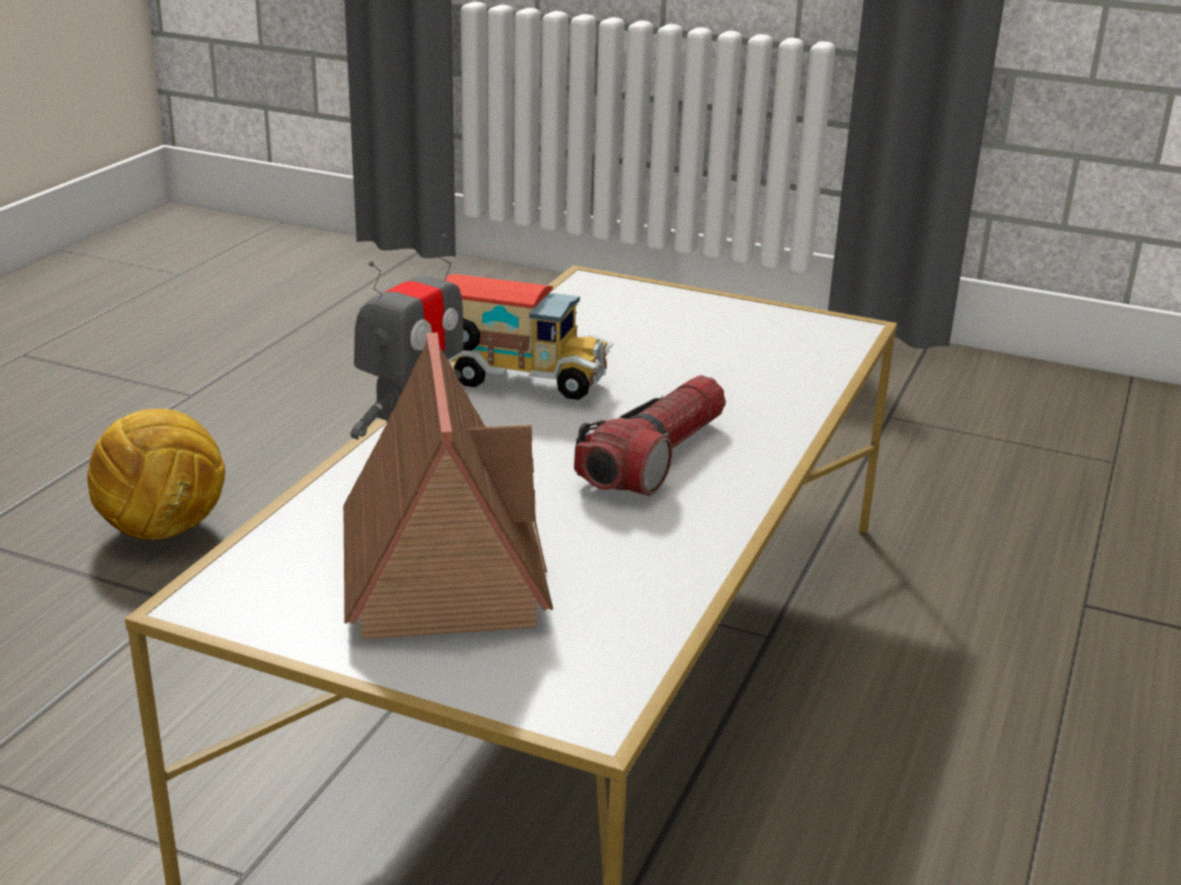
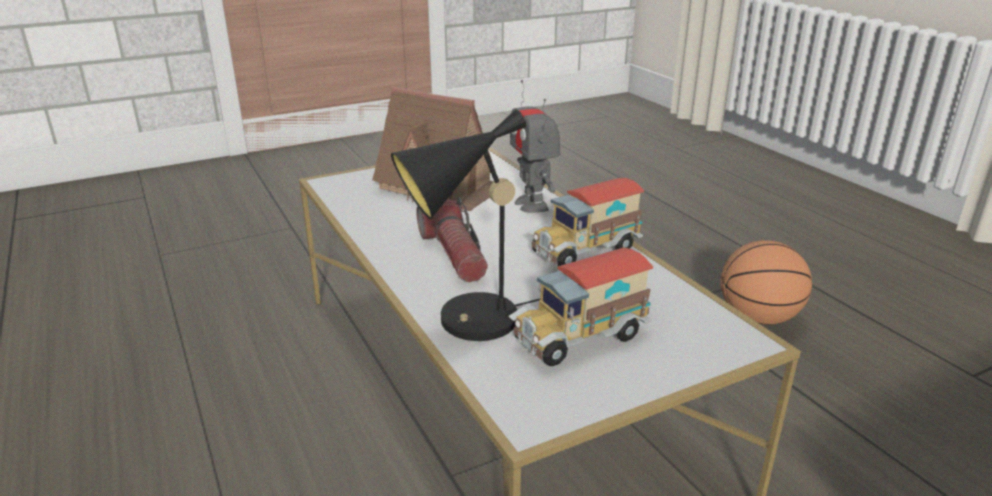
camera: 130 degrees right, 0 degrees up
(165, 529) = (758, 318): football -> basketball
(708, 341) = (579, 339): none -> toy truck
(778, 394) = (468, 323): none -> black table lamp

